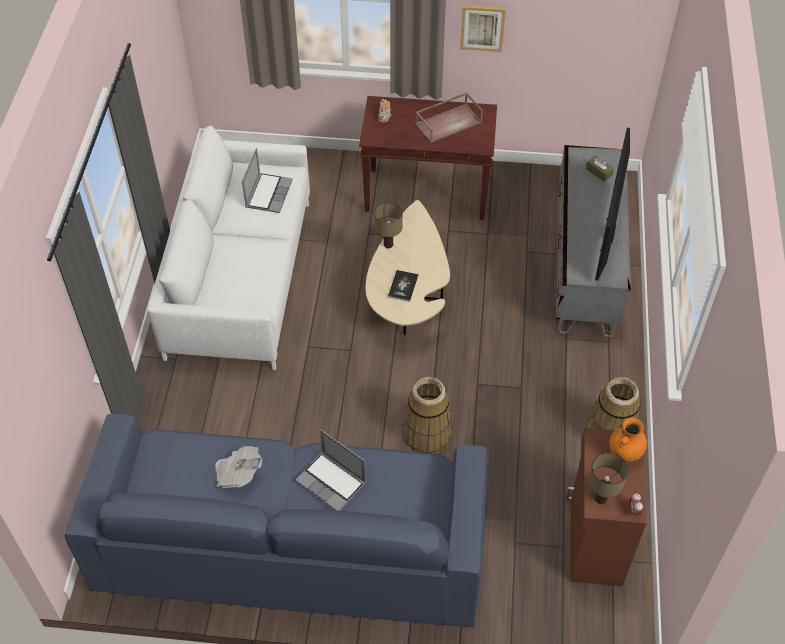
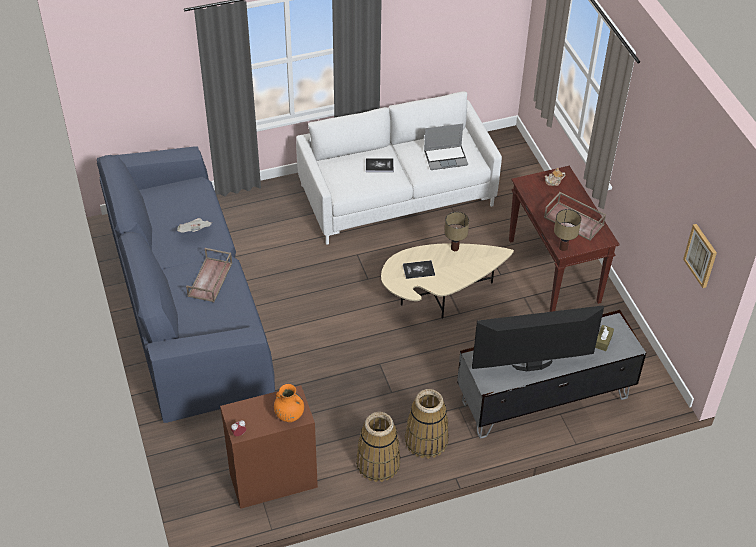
camera: 65 degrees right, 5 degrees down
(242, 254) = (379, 166): none -> book
(332, 482) = (210, 280): laptop -> brown tray
(426, 433) = (316, 347): basket -> basket (426, 440)
(482, 27) = (640, 175): picture -> picture (701, 255)
(600, 498) = (240, 411): table lamp -> table lamp (563, 247)

